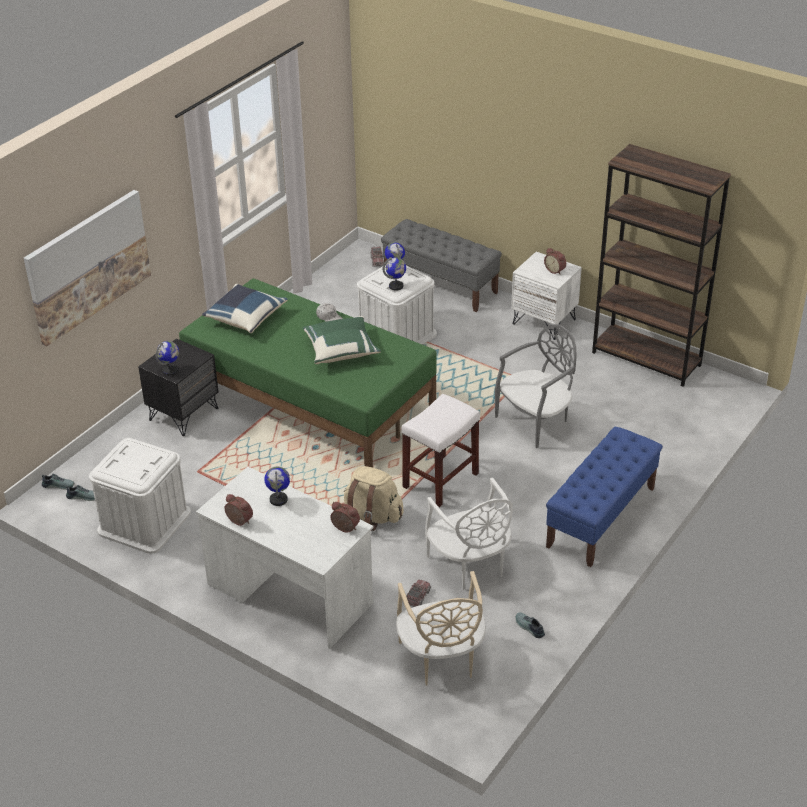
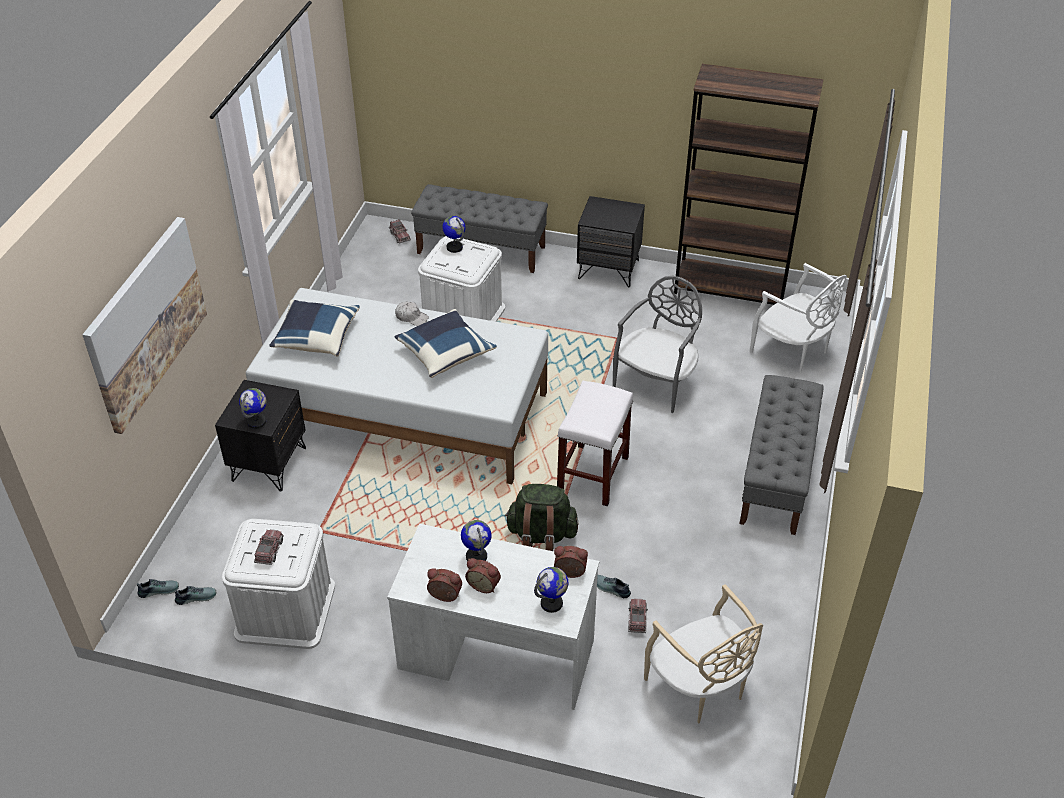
camera: 20 degrees left, 5 degrees up
(131, 463) = (269, 551): none -> toy truck
(310, 399) = (404, 412): green bed -> white bed
(341, 350) = (445, 354): green pillow -> blue pillow
(372, 516) = (541, 535): beige backpack -> green backpack
(396, 286) = (465, 265): globe -> globe (552, 603)
(470, 565) = (673, 566): white chair -> white chair (792, 350)
(529, 628) = (769, 622): shoe -> shoe (611, 589)
(544, 321) = (609, 269): white nightstand -> black nightstand
(555, 270) = (620, 213): alarm clock -> alarm clock (484, 585)
(601, 517) = (776, 475): blue bench -> grey bench

